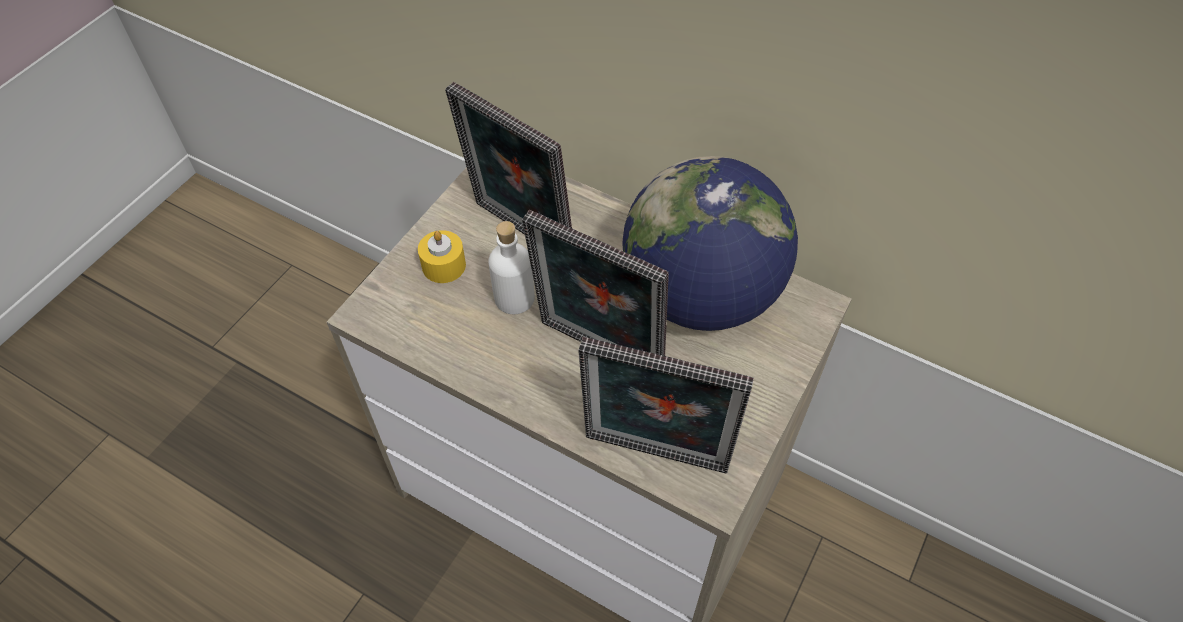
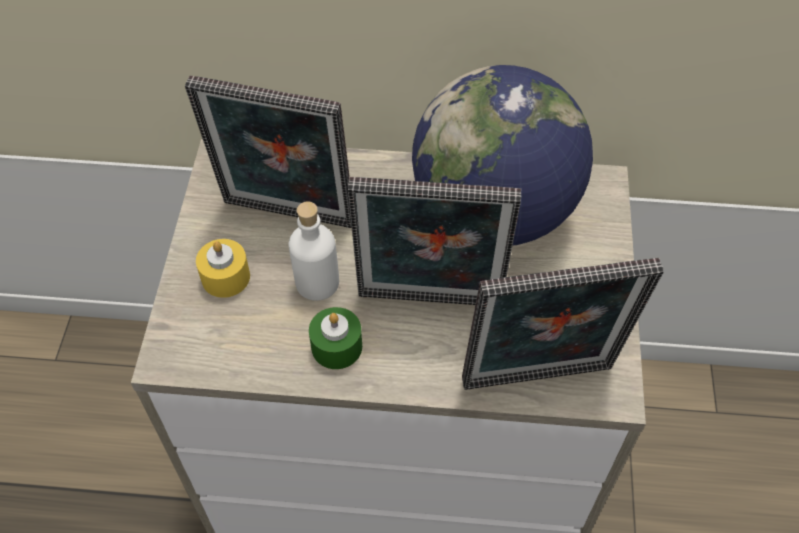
camera: 25 degrees left, 0 degrees up
(500, 357) = (336, 346): none -> green candle

